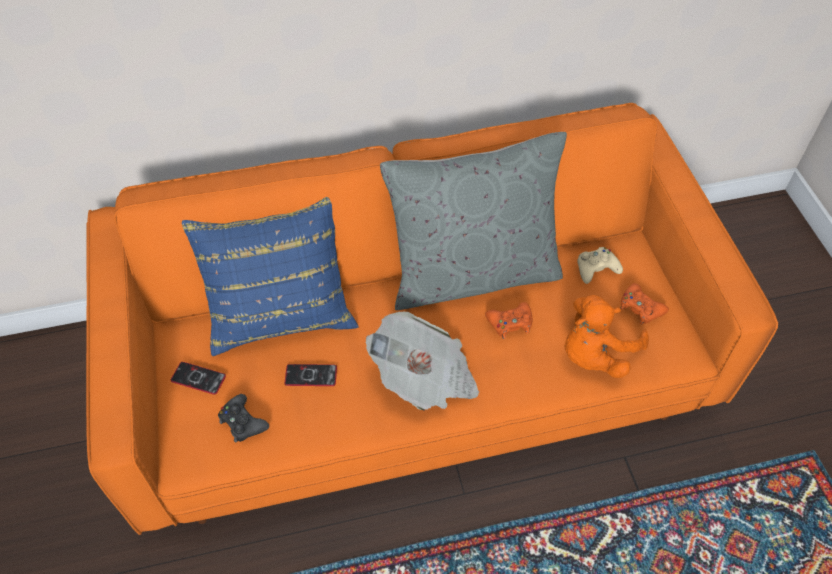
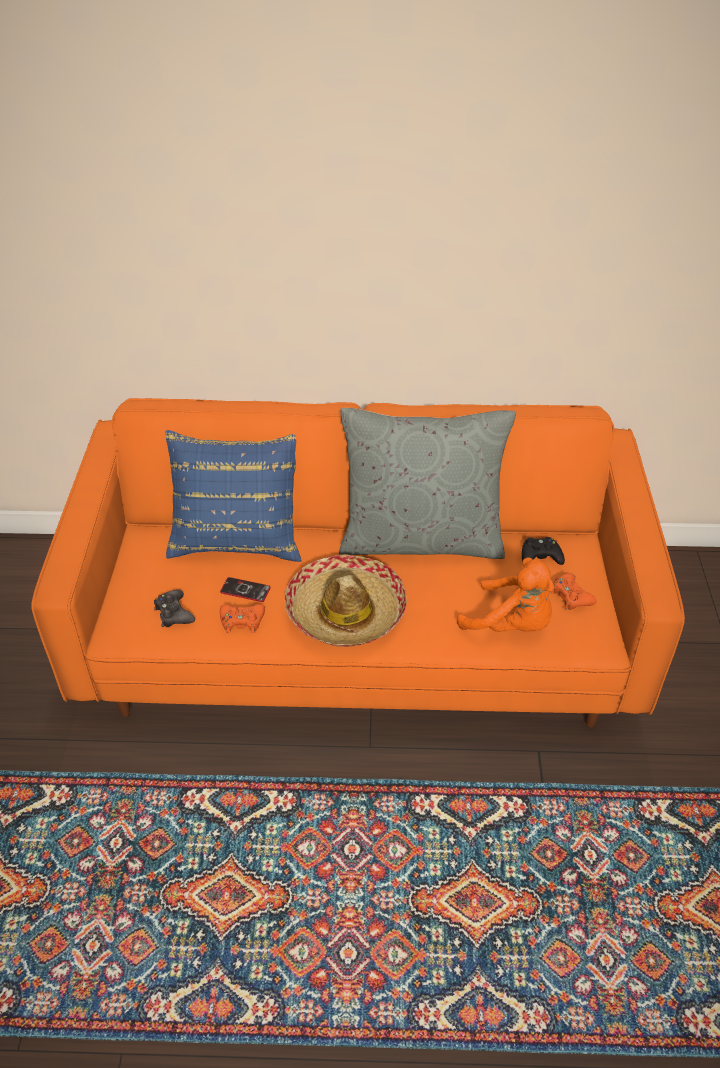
camera: 15 degrees right, 10 degrees down
(198, 378) = (149, 573): phone -> none
(425, 378) = (345, 612): newspaper -> hat
(510, 323) = (440, 584): orange game controller -> orange game controller (242, 621)
(594, 353) = (511, 624): orange plush toy -> orange plush toy turned 120 degrees counterclockwise
(596, 268) = (540, 557): beige game controller -> black game controller

